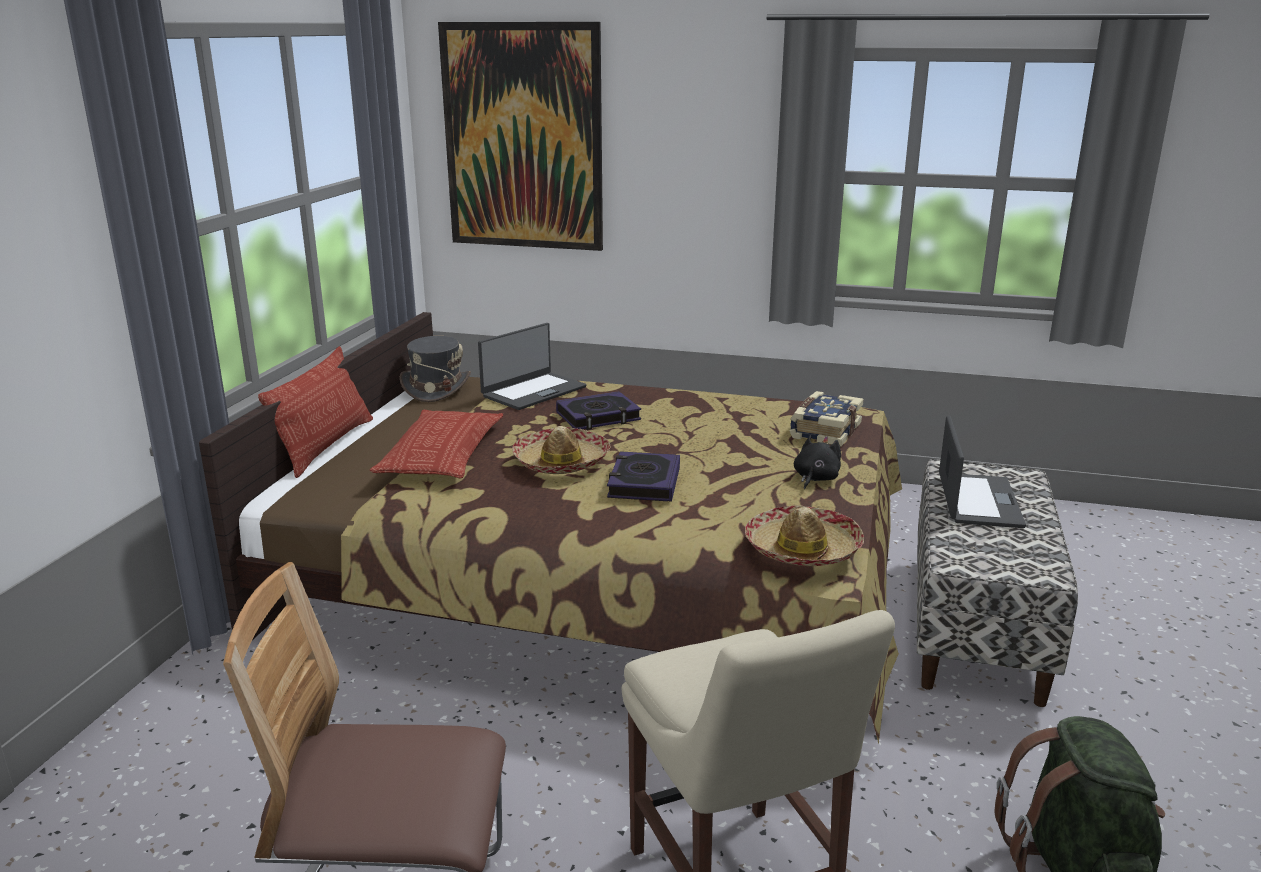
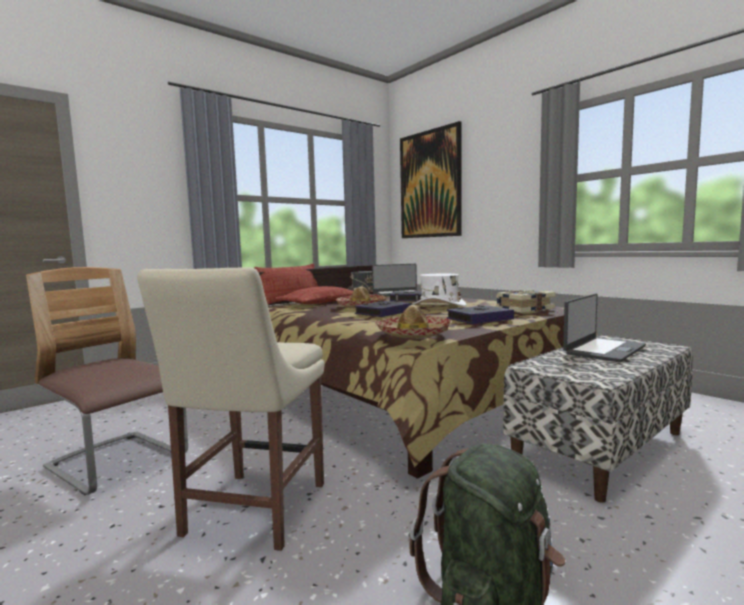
camera: 35 degrees right, 15 degrees down
(683, 434) = (439, 305): none -> white hat
(815, 478) = (479, 319): black plush toy -> book

